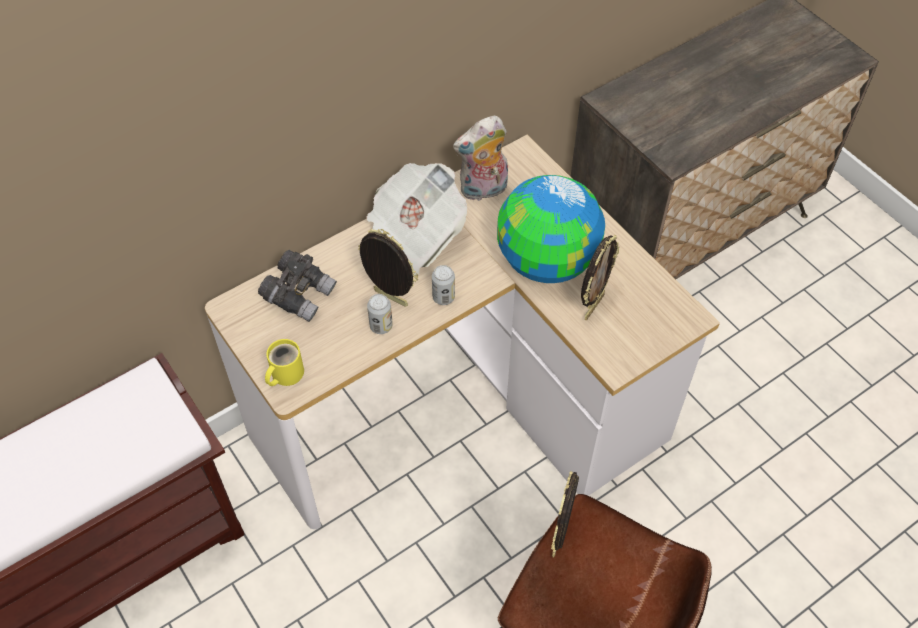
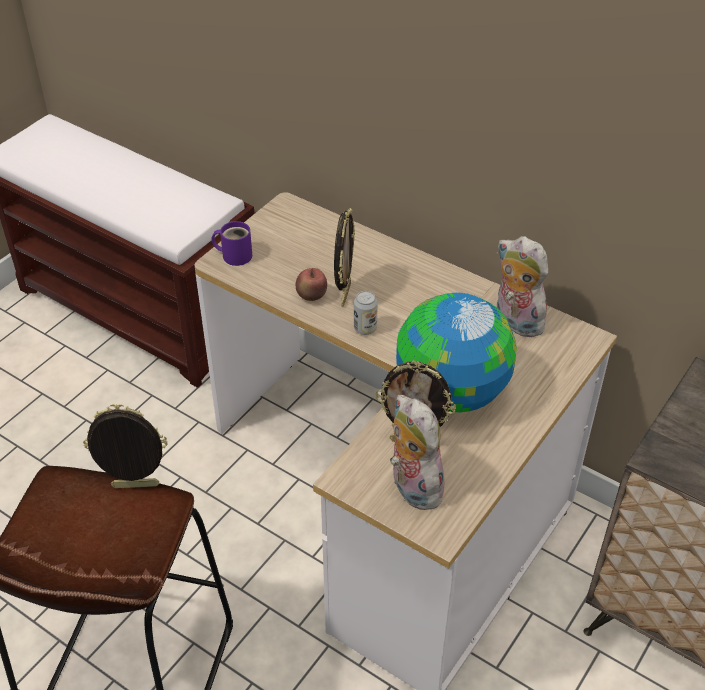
camera: 70 degrees right, 10 degrees down
(284, 374) = (235, 255): yellow mug -> purple mug
(299, 295) = (320, 239): grey binoculars -> none
(381, 326) = (311, 297): can -> apple
(411, 238) = (423, 288): newspaper -> none
(639, 322) = (412, 486): none -> plush toy

